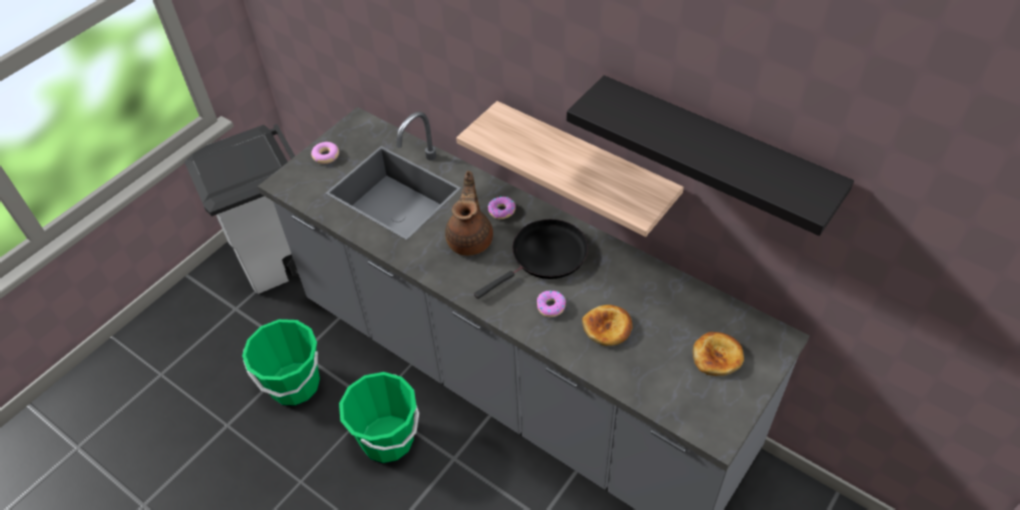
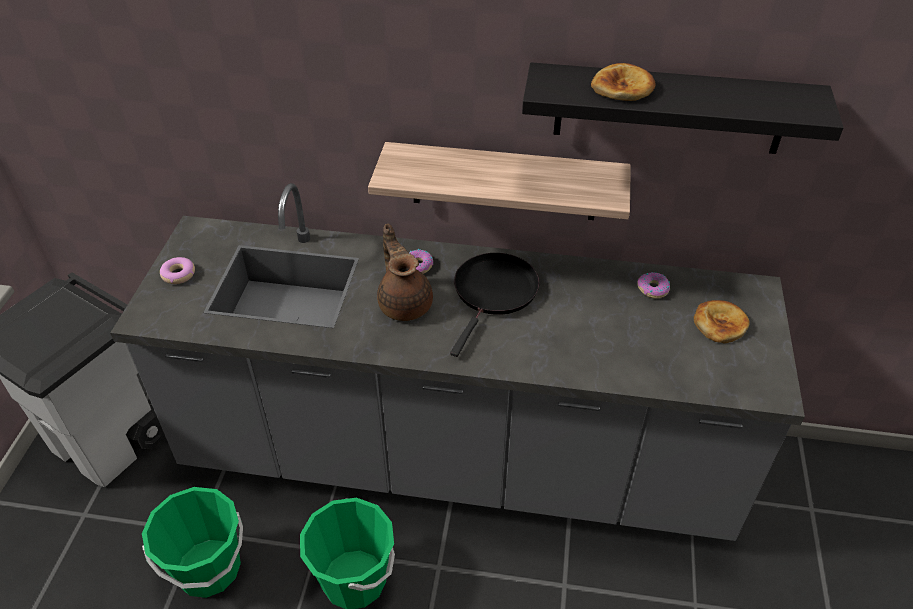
camera: 30 degrees left, 5 degrees down
(550, 306) = (534, 337): donut -> donut (652, 289)
(607, 327) = (603, 336): bread -> bread (623, 87)

